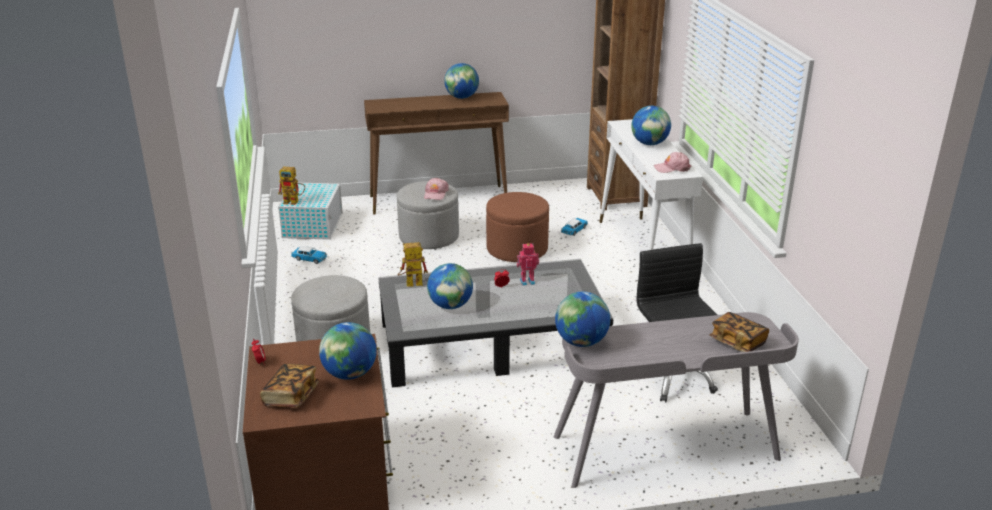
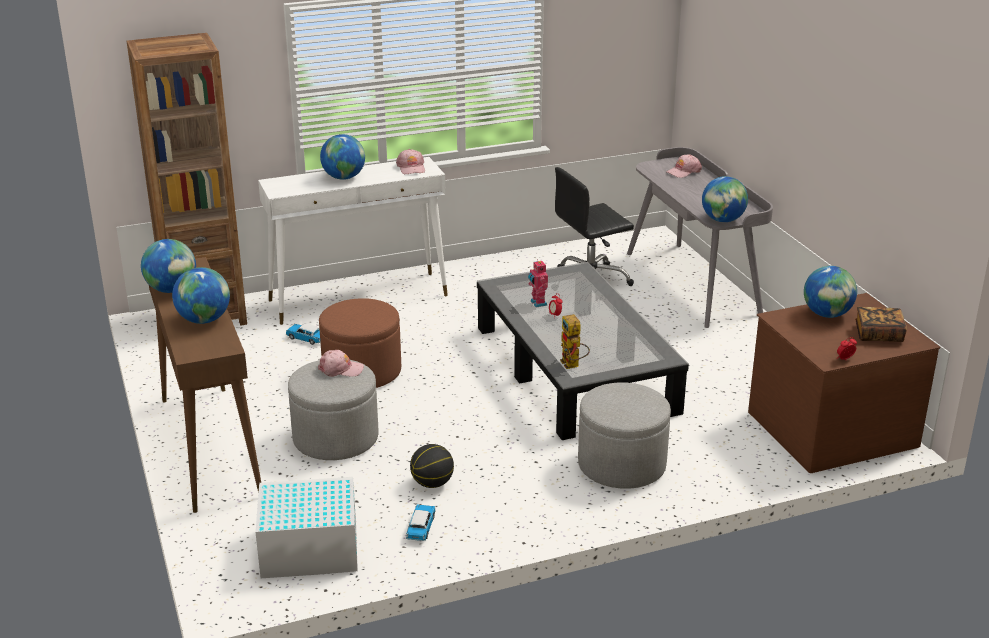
camera: 100 degrees left, 0 degrees up
(294, 201) = (335, 512): toy robot -> none
(356, 266) = (432, 483): none -> basketball
(450, 305) = (606, 338): globe -> globe (204, 320)
(737, 342) = (684, 171): book -> pink cap

